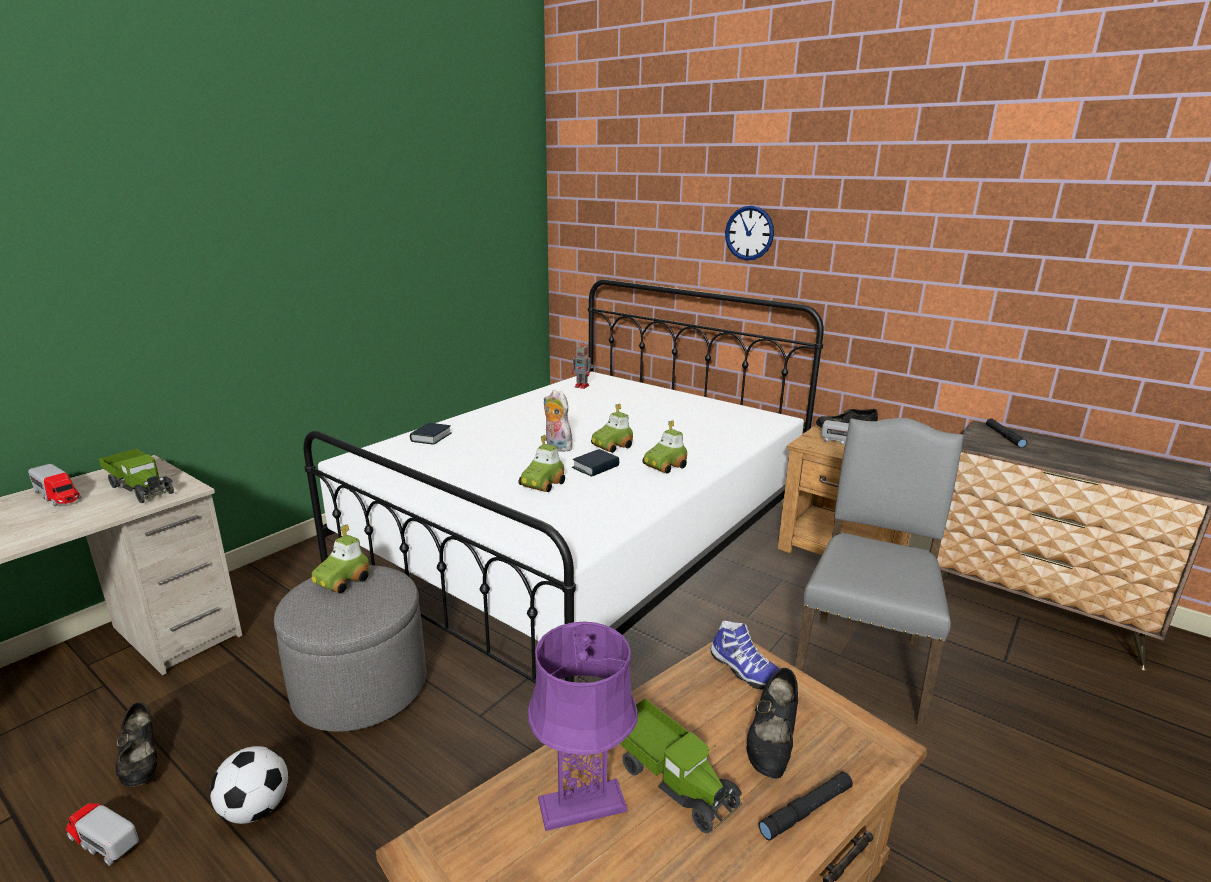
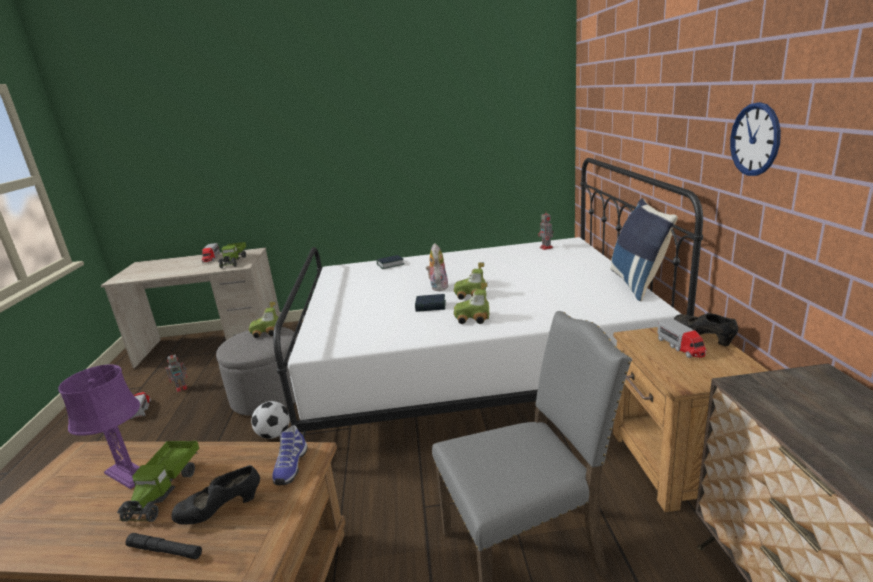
camera: 50 degrees right, 0 degrees up
(141, 763) = (182, 388): black shoe -> toy robot
(255, 809) = (177, 425): football -> football (274, 434)
(543, 484) = (382, 308): toy car -> none
(730, 403) = (638, 284): none -> blue pillow
(749, 233) = (669, 112): wall clock -> wall clock (755, 139)
(1004, 436) = (821, 392): black flashlight -> none

